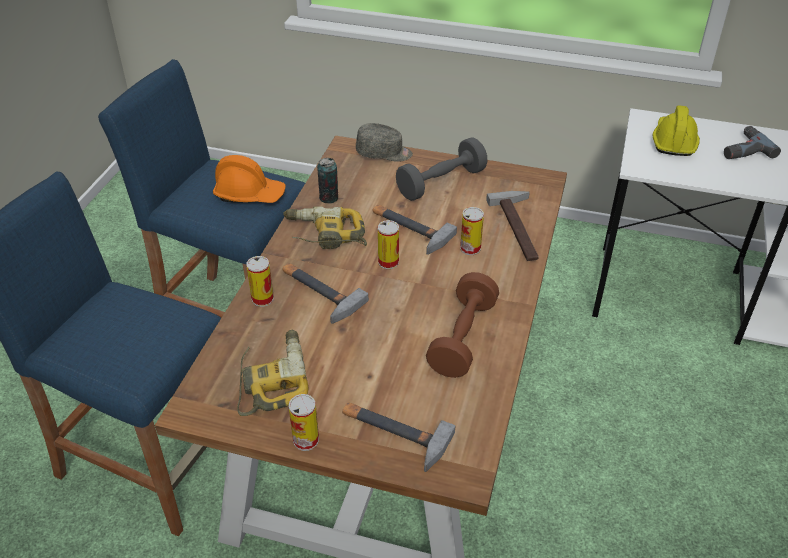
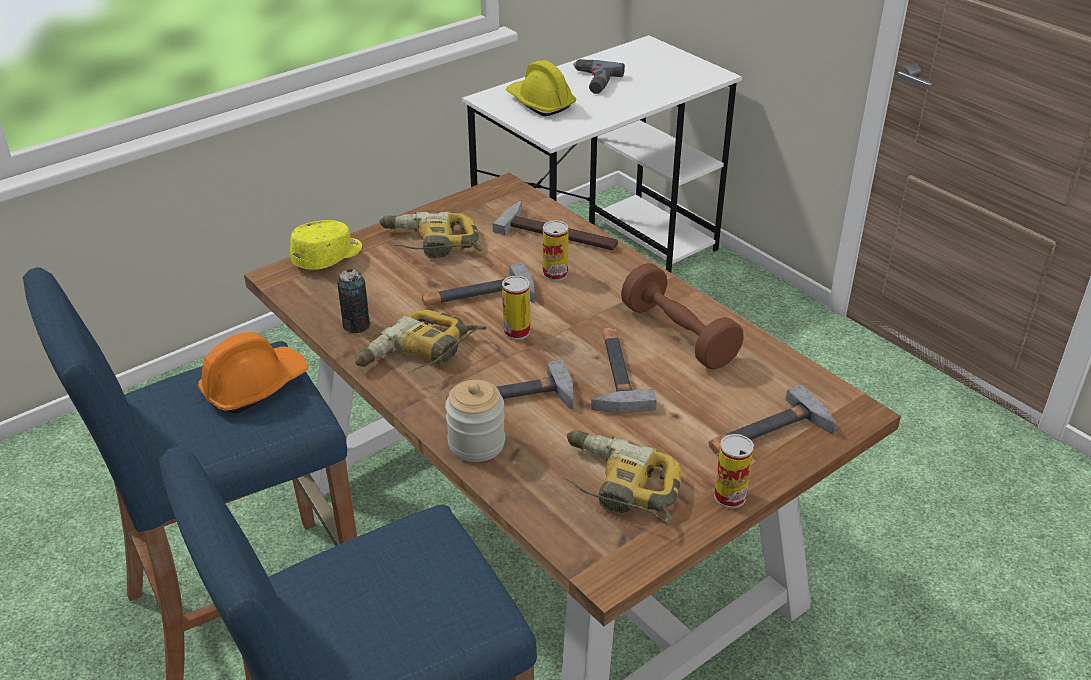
camera: 55 degrees left, 5 degrees down
(262, 299) = (476, 444): can -> jar
(384, 153) = (328, 256): grey cap -> yellow cap
(388, 326) = (614, 373): none -> hammer
(441, 183) = (430, 244): grey dumbbell -> power drill

